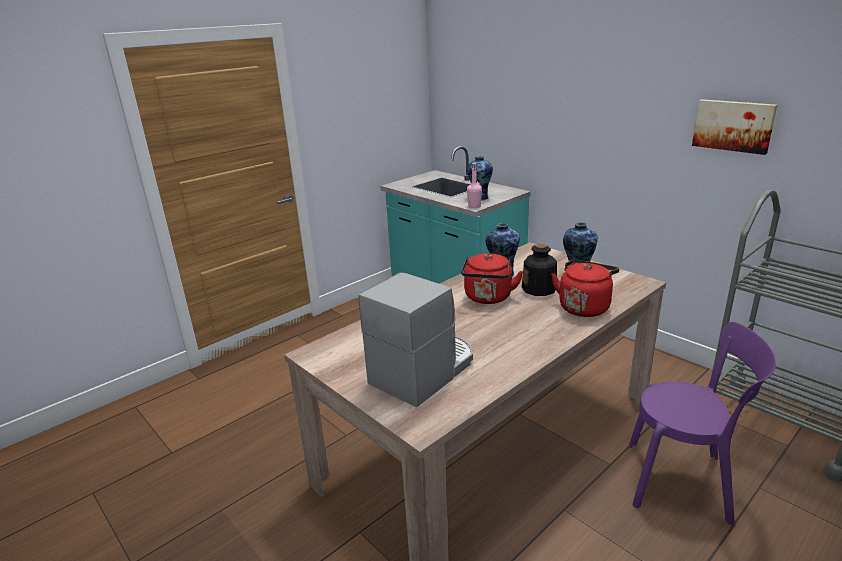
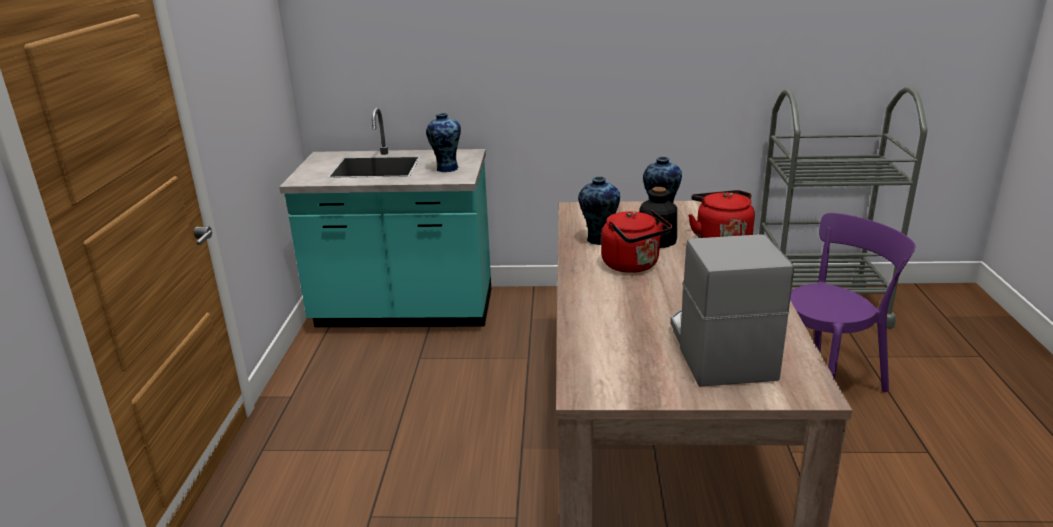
camera: 45 degrees left, 0 degrees up
(474, 206) = (461, 178): pink bottle -> none
(733, 125) = (721, 35): picture -> none

